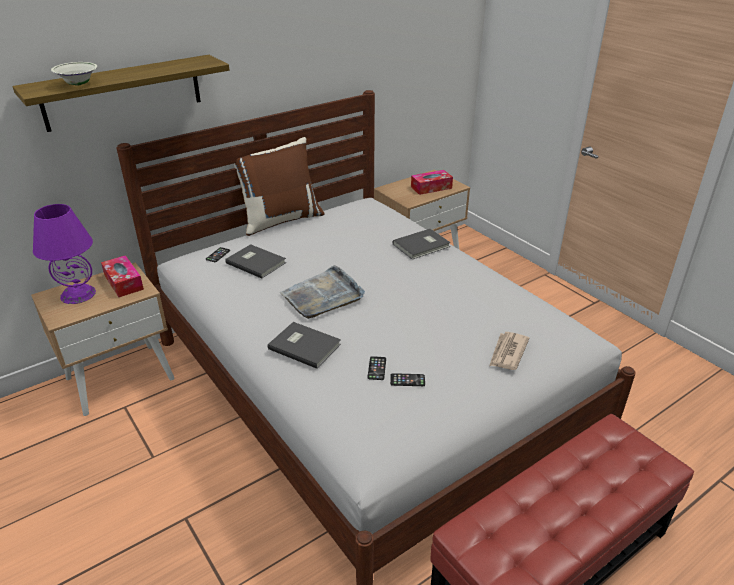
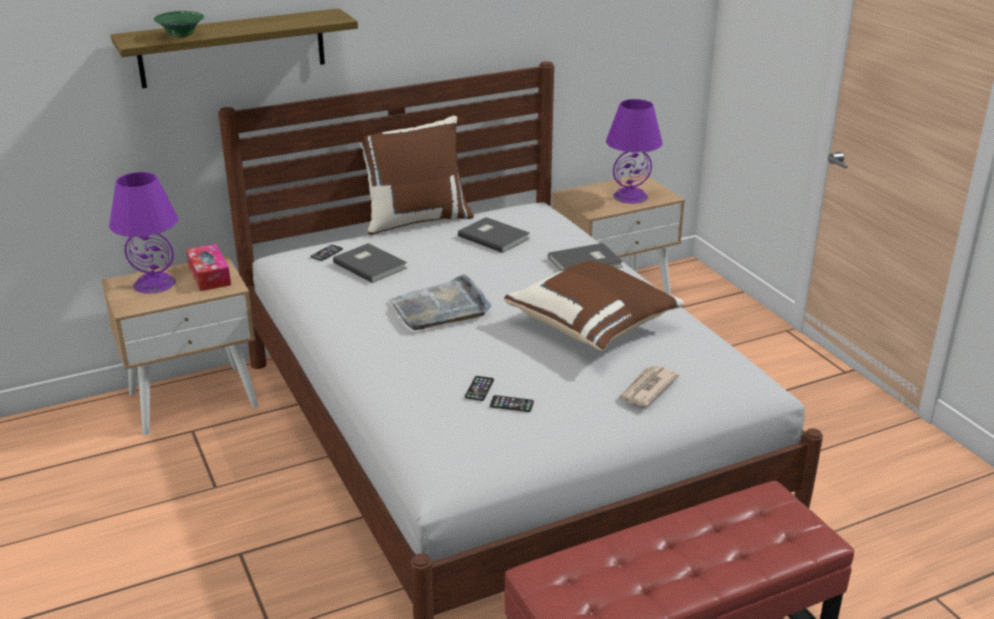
camera: 10 degrees right, 5 degrees down
(78, 84) = (181, 36): white bowl -> green bowl
(304, 345) = (401, 357): grey book -> grey book (494, 236)
(431, 187) = (630, 196): tissue box -> purple table lamp
(447, 300) = (594, 326): none -> brown pillow

